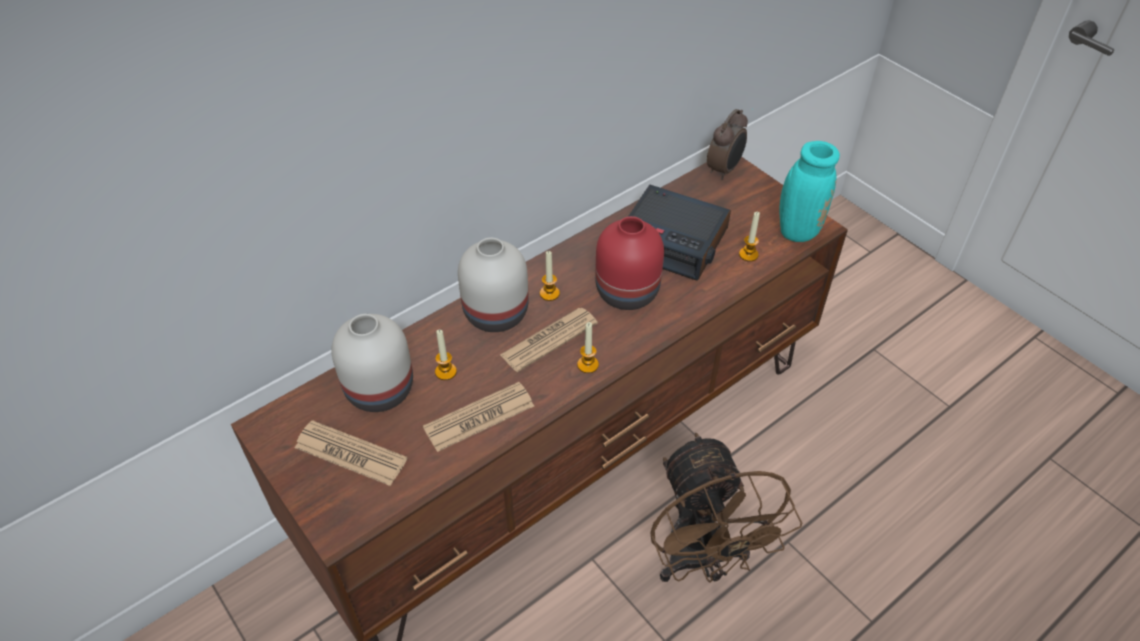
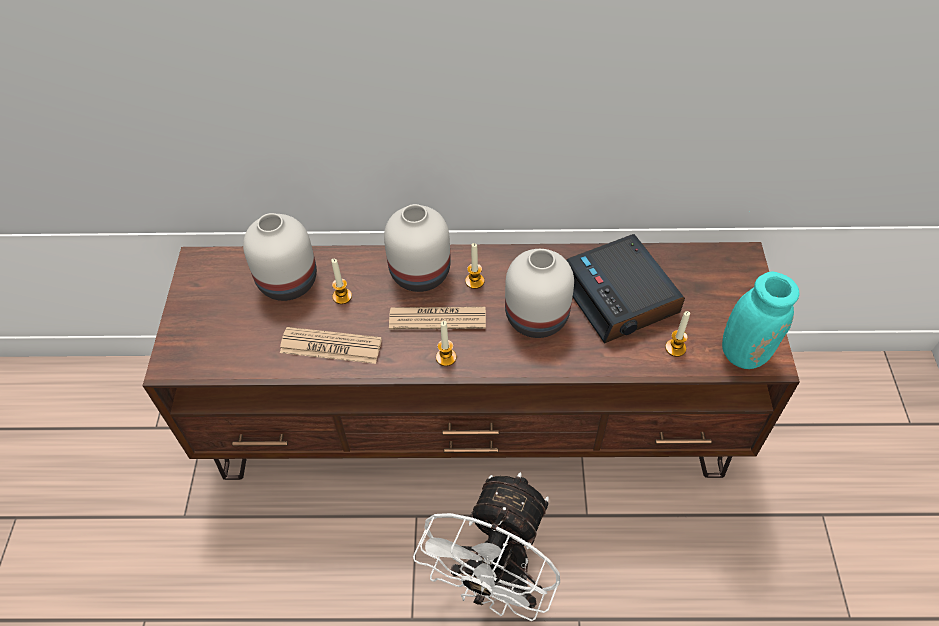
camera: 40 degrees right, 5 degrees up
(350, 453) = (227, 316): newspaper -> none
(626, 290) = (537, 315): red vase -> white vase
(702, 561) = (495, 581): brown fan -> white fan
(724, 169) = (734, 258): alarm clock -> none

